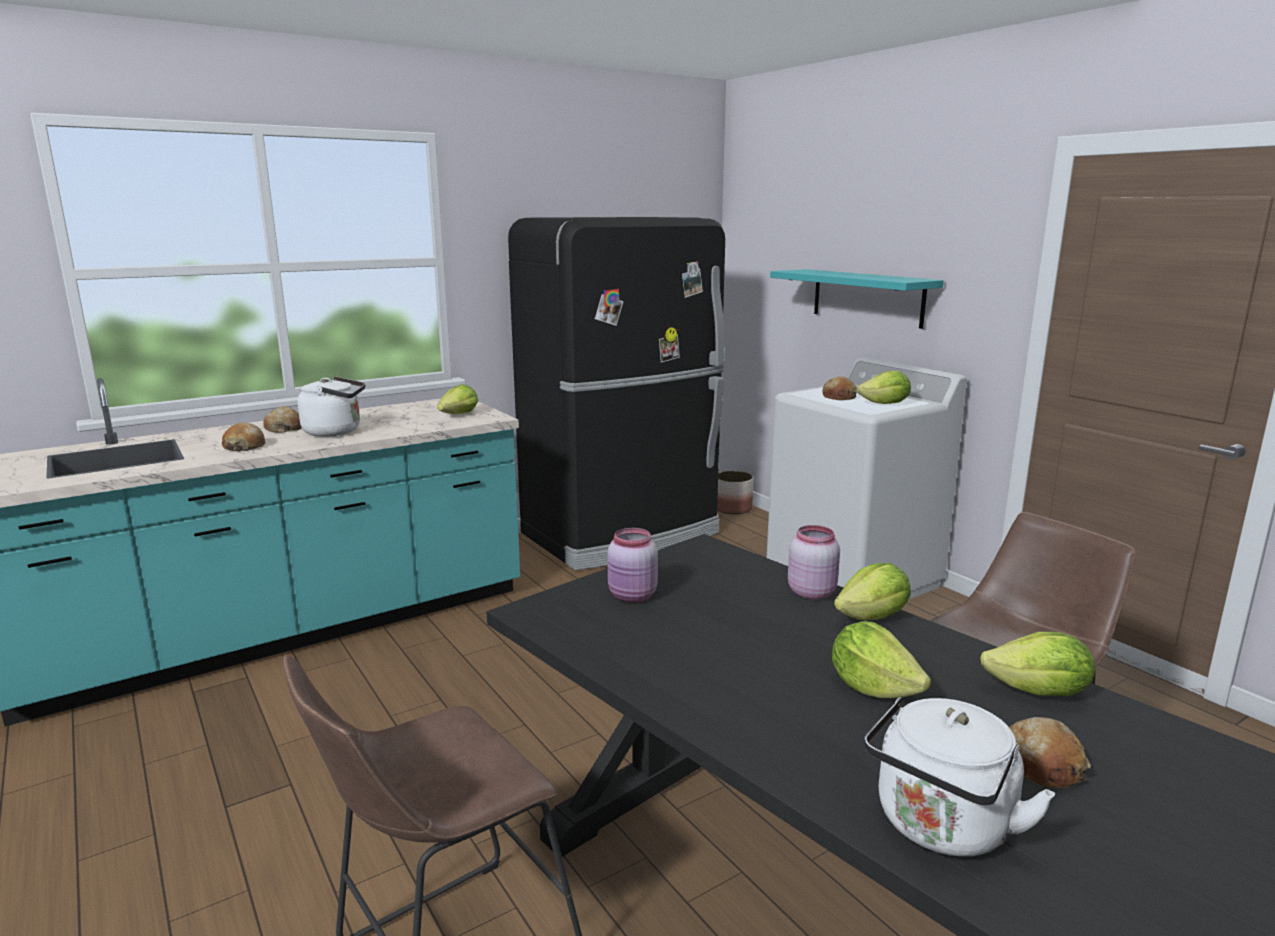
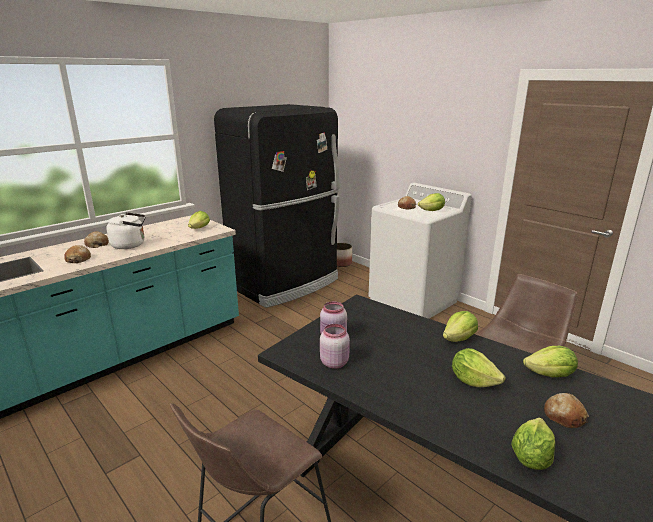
camera: 10 degrees left, 5 degrees up
(811, 592) = (424, 326): pink jar -> pink jar (334, 362)
(867, 297) = (415, 150): turquoise shelf -> none
(940, 828) = (530, 457): white kettle -> lettuce

